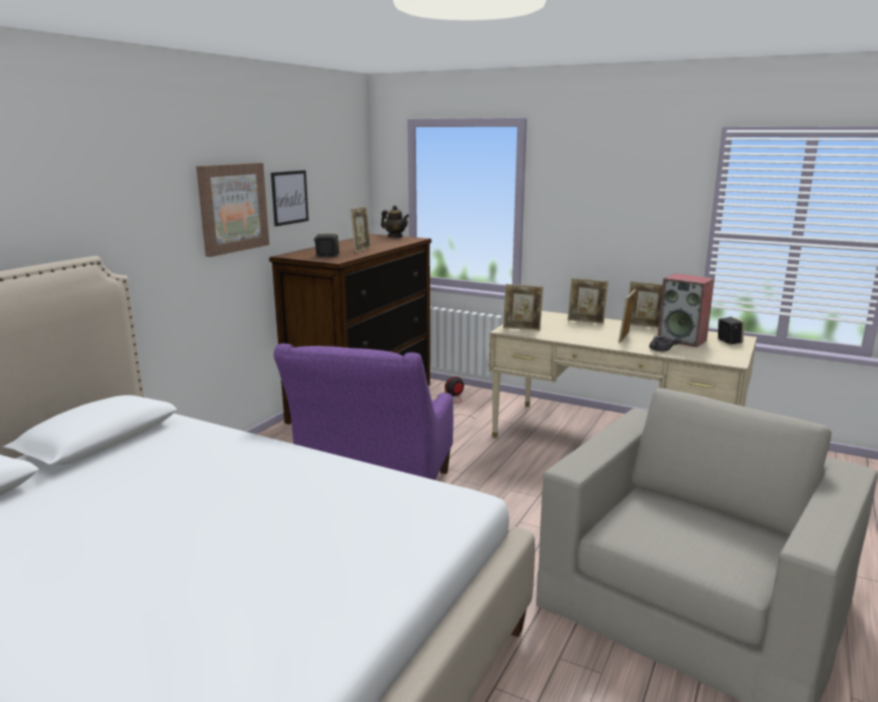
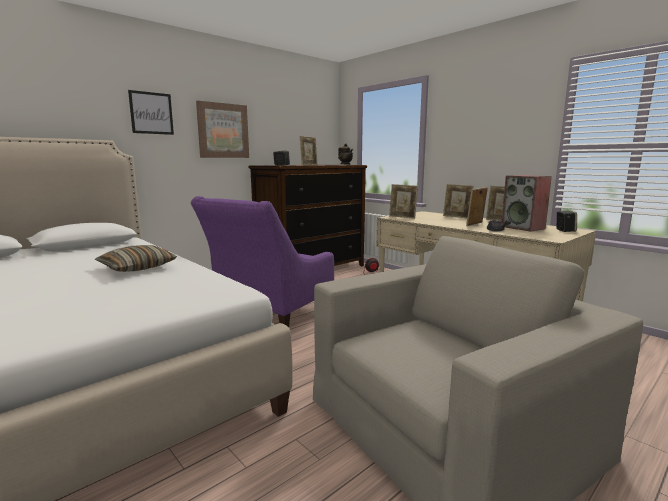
camera: 20 degrees right, 5 degrees down
(272, 479) = (137, 268): none -> pillow
(289, 197) = (269, 131): picture -> picture (151, 113)

